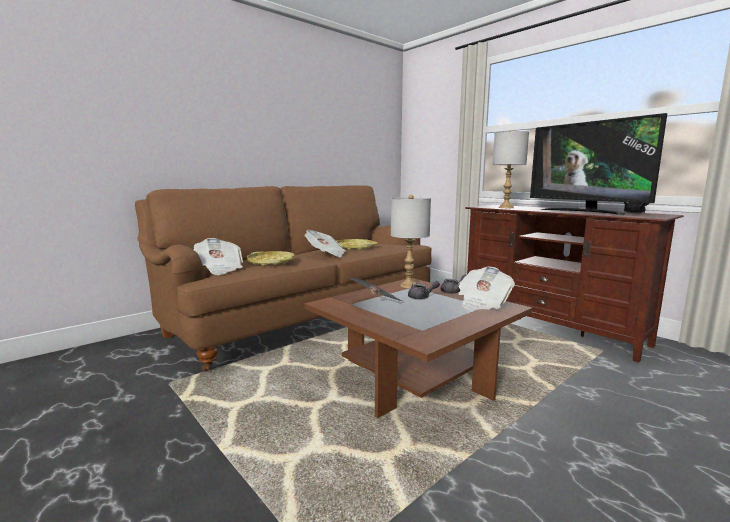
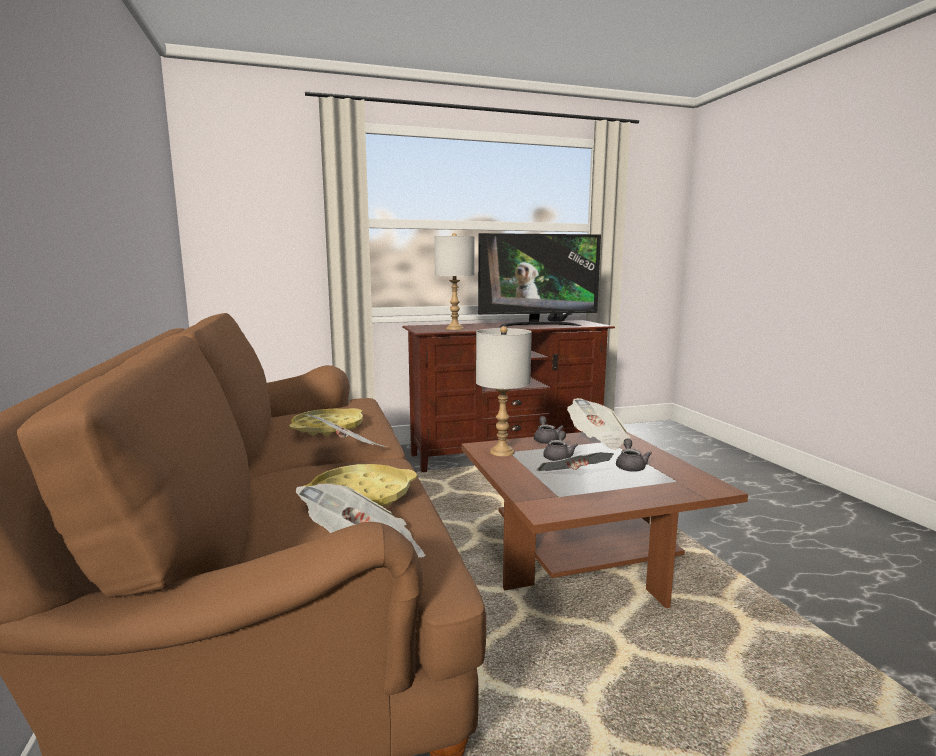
camera: 65 degrees left, 0 degrees up
(433, 315) = (630, 466): none -> grey teapot

